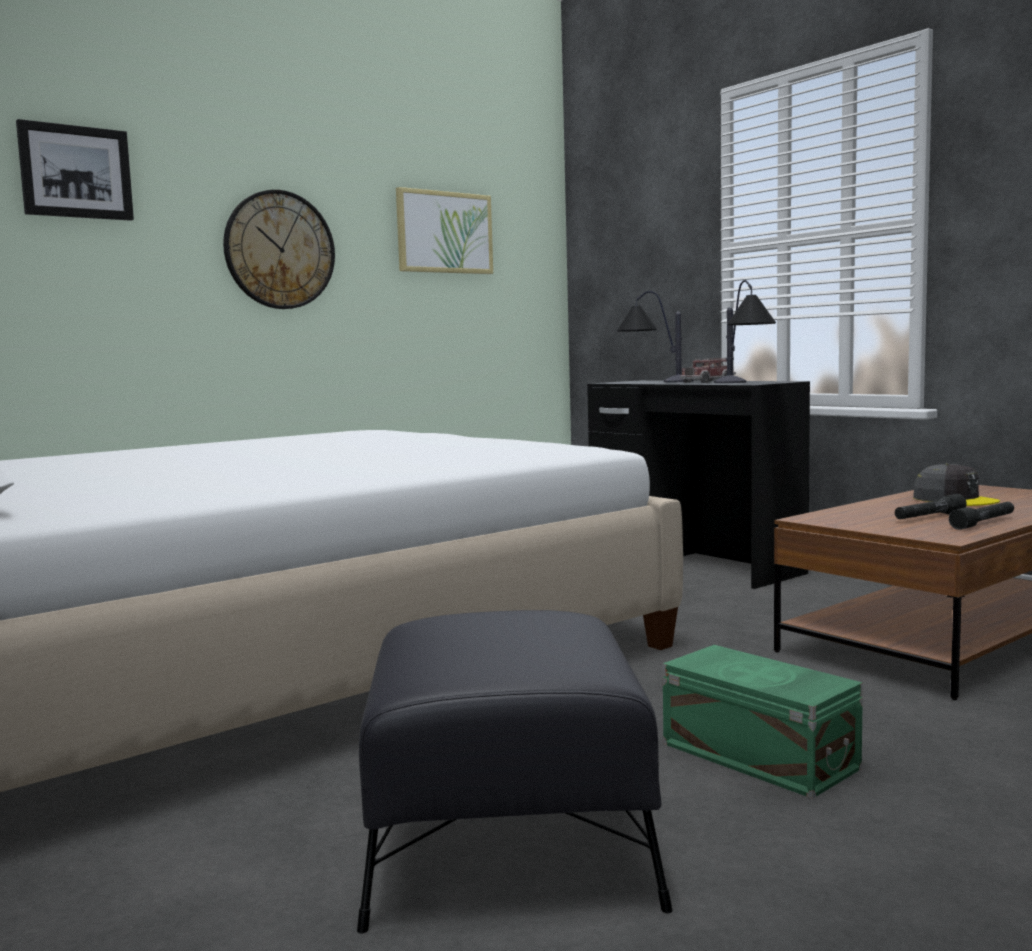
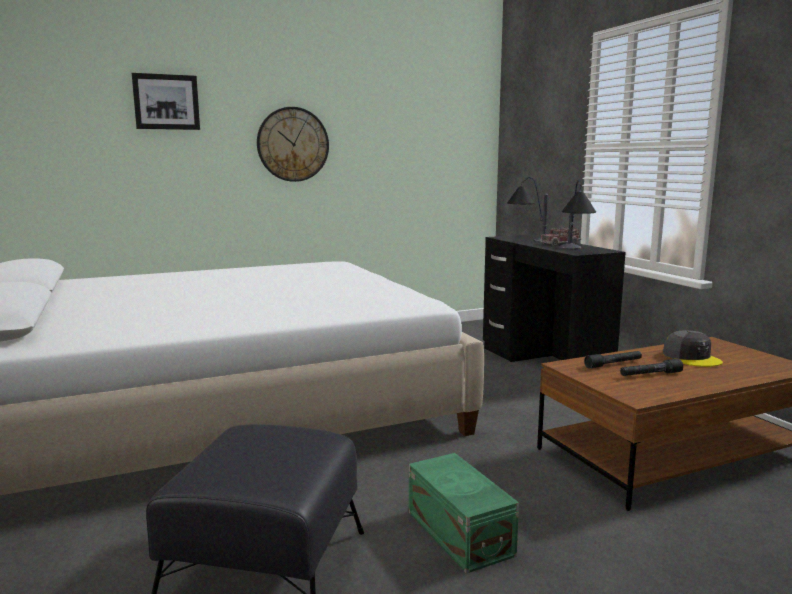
camera: 15 degrees right, 5 degrees up
(444, 232) = (407, 129): picture -> none
(983, 523) = (682, 386): black flashlight -> black flashlight (613, 364)

